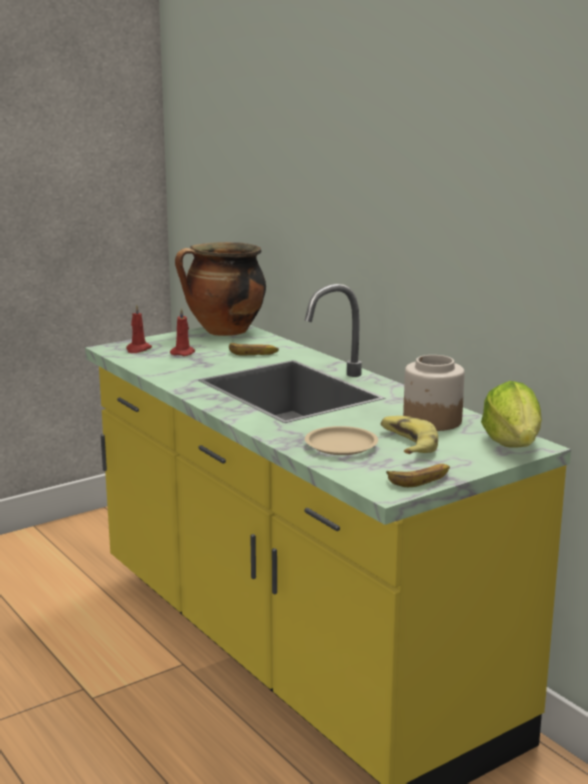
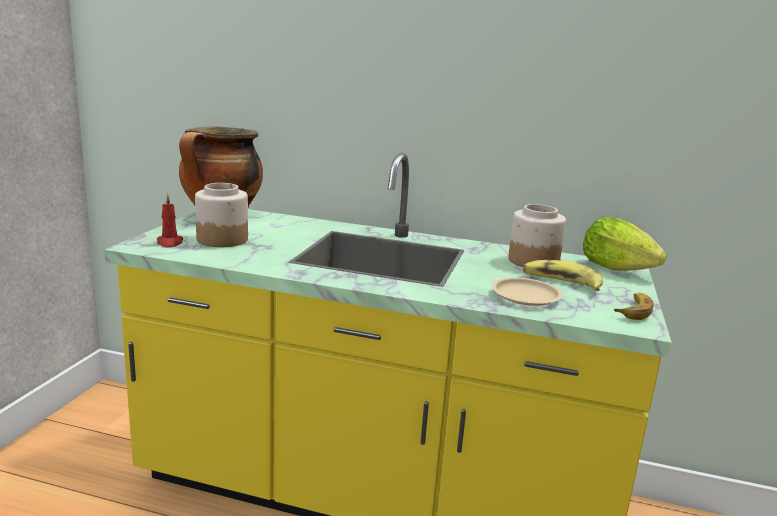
camera: 40 degrees left, 0 degrees up
(183, 353) = (222, 239): red candle -> jar
(253, 353) = (286, 230): banana -> none

